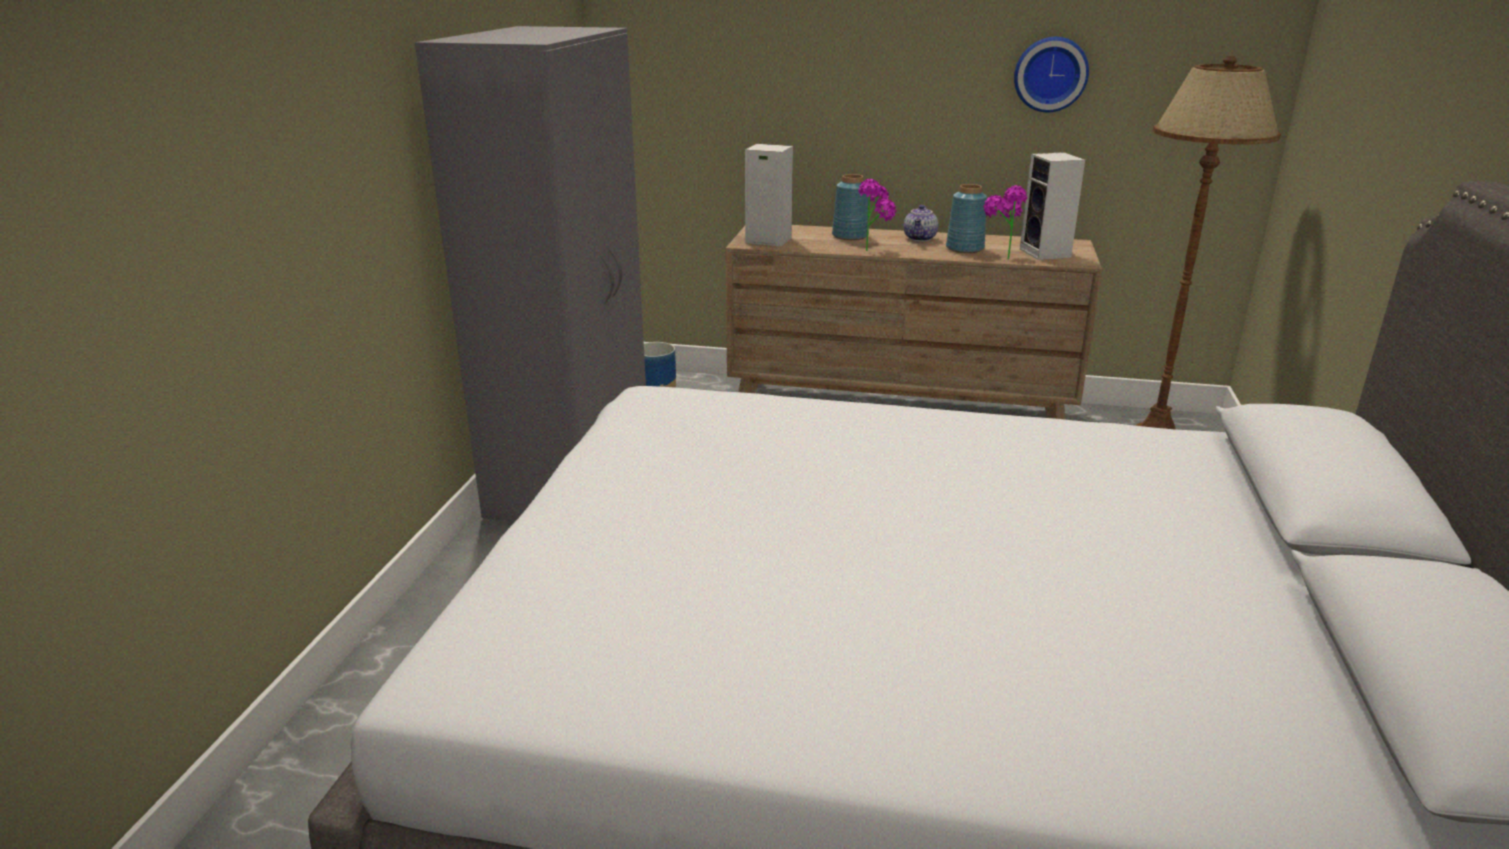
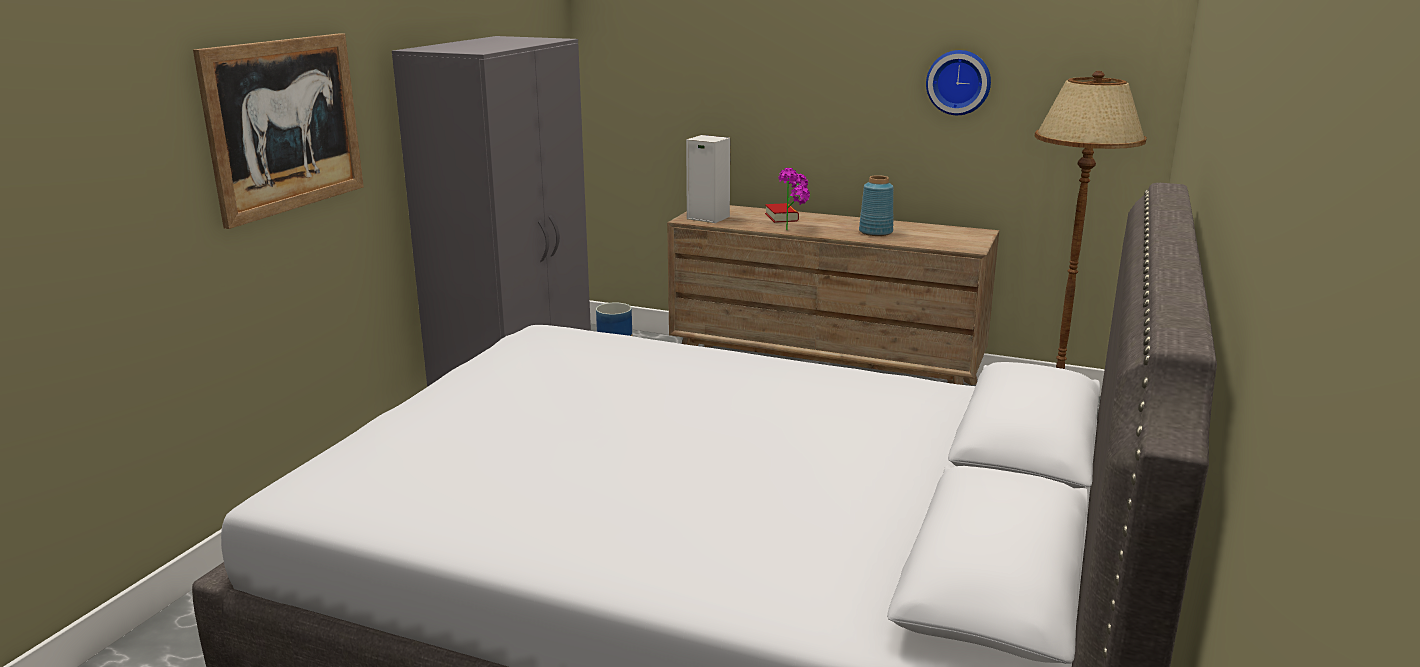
camera: 10 degrees right, 5 degrees down
(300, 145) = (284, 125): none -> picture
(849, 236) = (781, 217): blue vase -> book
(920, 238) = (843, 222): teapot -> none
(999, 257) = (901, 240): potted plant -> none
(1047, 254) = (946, 240): speaker -> none

